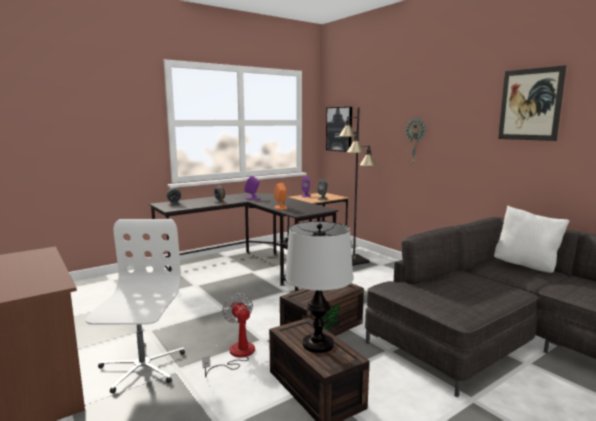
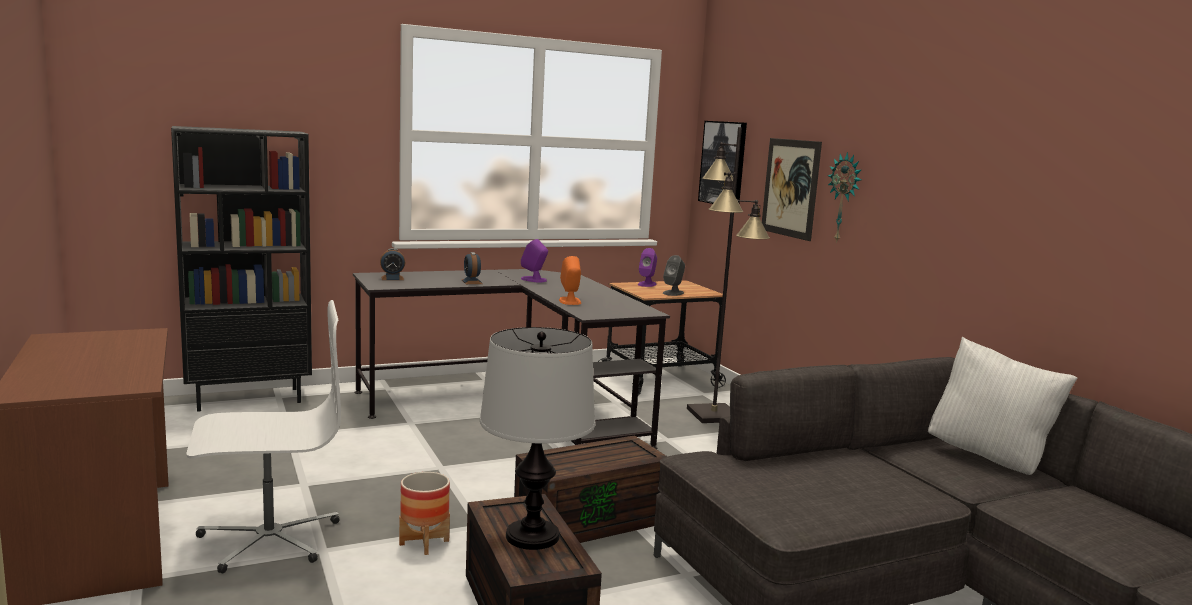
camera: 10 degrees right, 0 degrees up
(94, 283) = (249, 399): none -> black bookcase
(141, 367) = (268, 539): white office chair -> white office chair turned 60 degrees clockwise
(236, 355) = (424, 542): fan -> planter
(530, 104) = (1037, 146): picture -> picture (790, 188)

